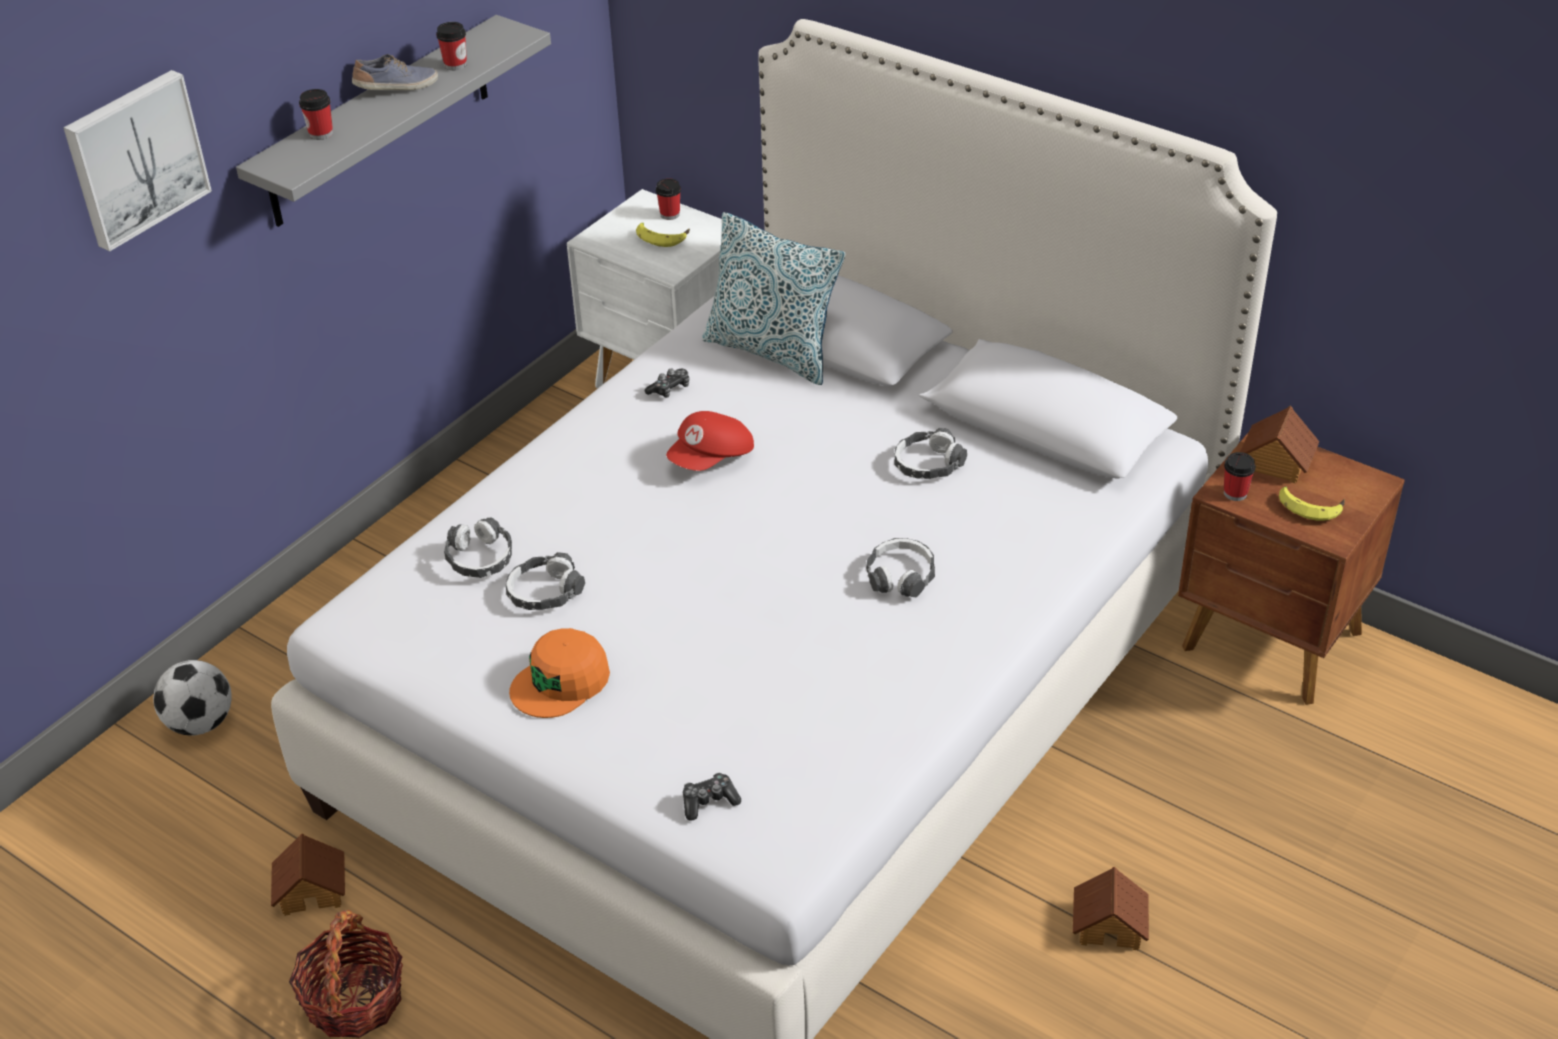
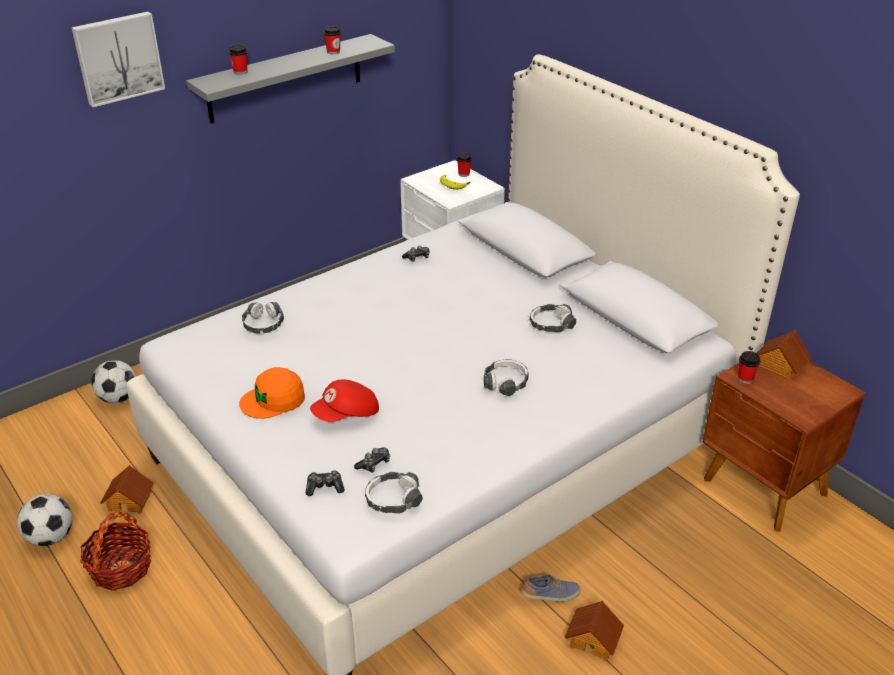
camera: 15 degrees right, 5 degrees down
(211, 980) = (51, 537): none -> football
(397, 88) = (295, 58): shoe -> shoe (550, 595)
(545, 592) = (289, 349): headphones -> headphones (393, 499)
(712, 459) = (423, 298): red cap -> red cap (347, 414)
(764, 749) = (374, 464): none -> game controller
(772, 352) = (486, 249): pillow -> none
(1310, 506) = (793, 396): banana -> none

